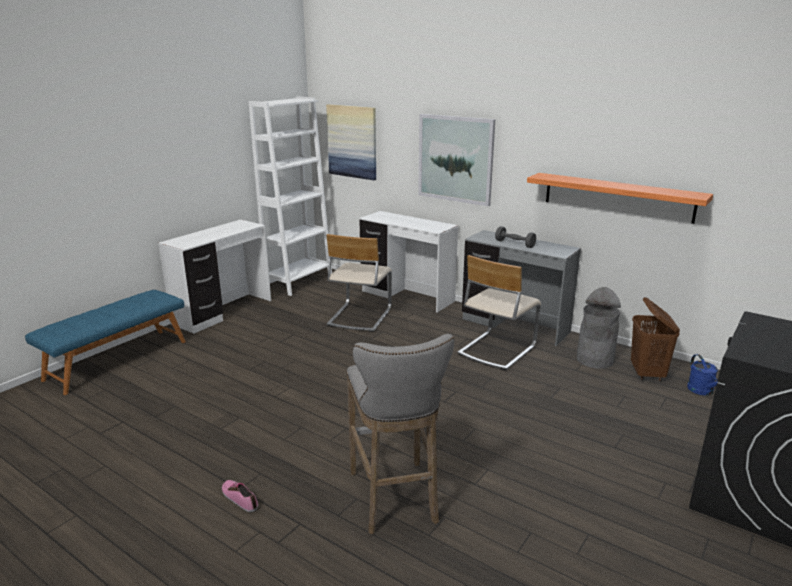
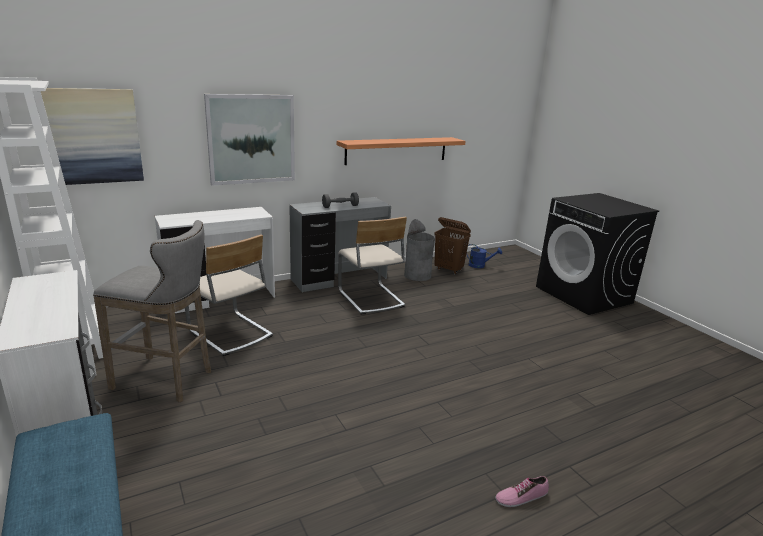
camera: 65 degrees left, 0 degrees up
(395, 500) = (551, 408): grey stool -> grey stool (167, 380)

